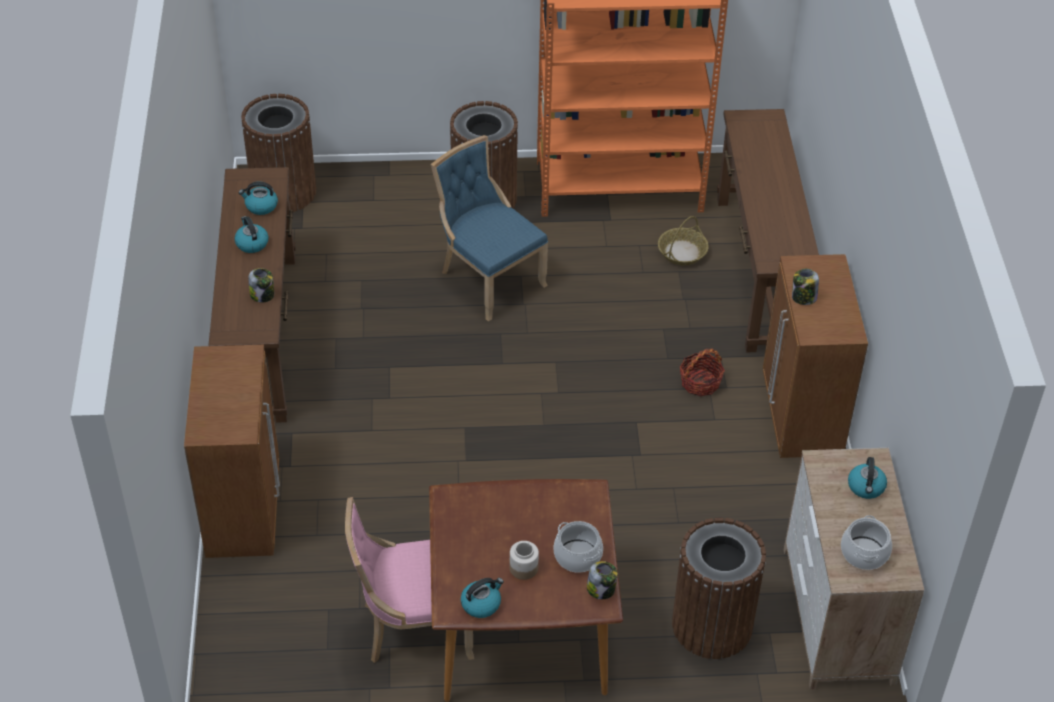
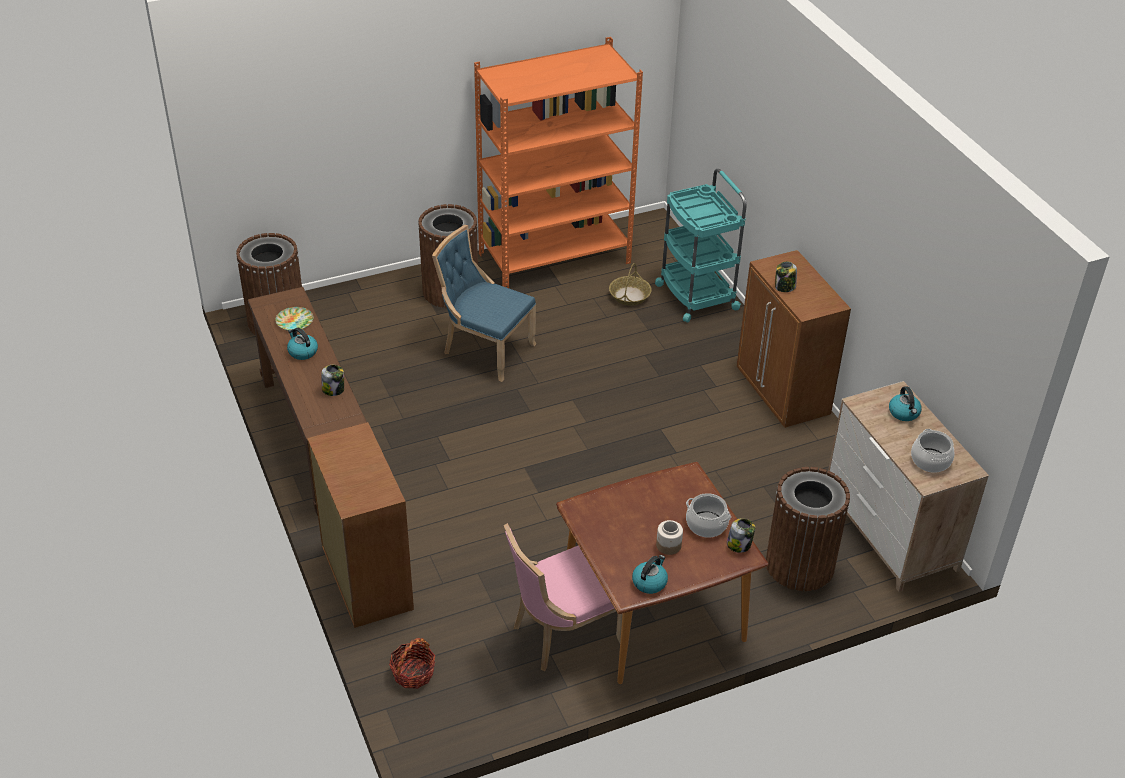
camera: 20 degrees left, 5 degrees down
(261, 206) = (295, 321): kettle -> plate
(700, 383) = (694, 388): basket -> basket (413, 673)
(758, 272) = (696, 297): brown console table -> turquoise cart

